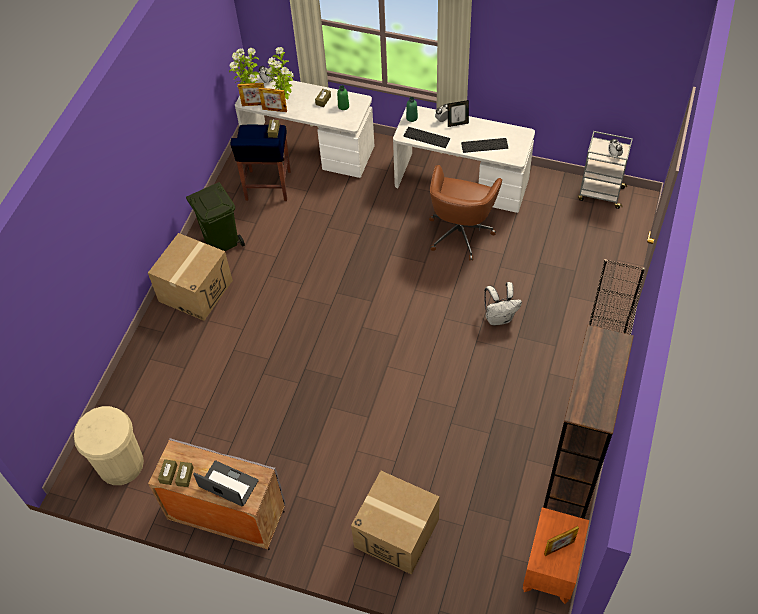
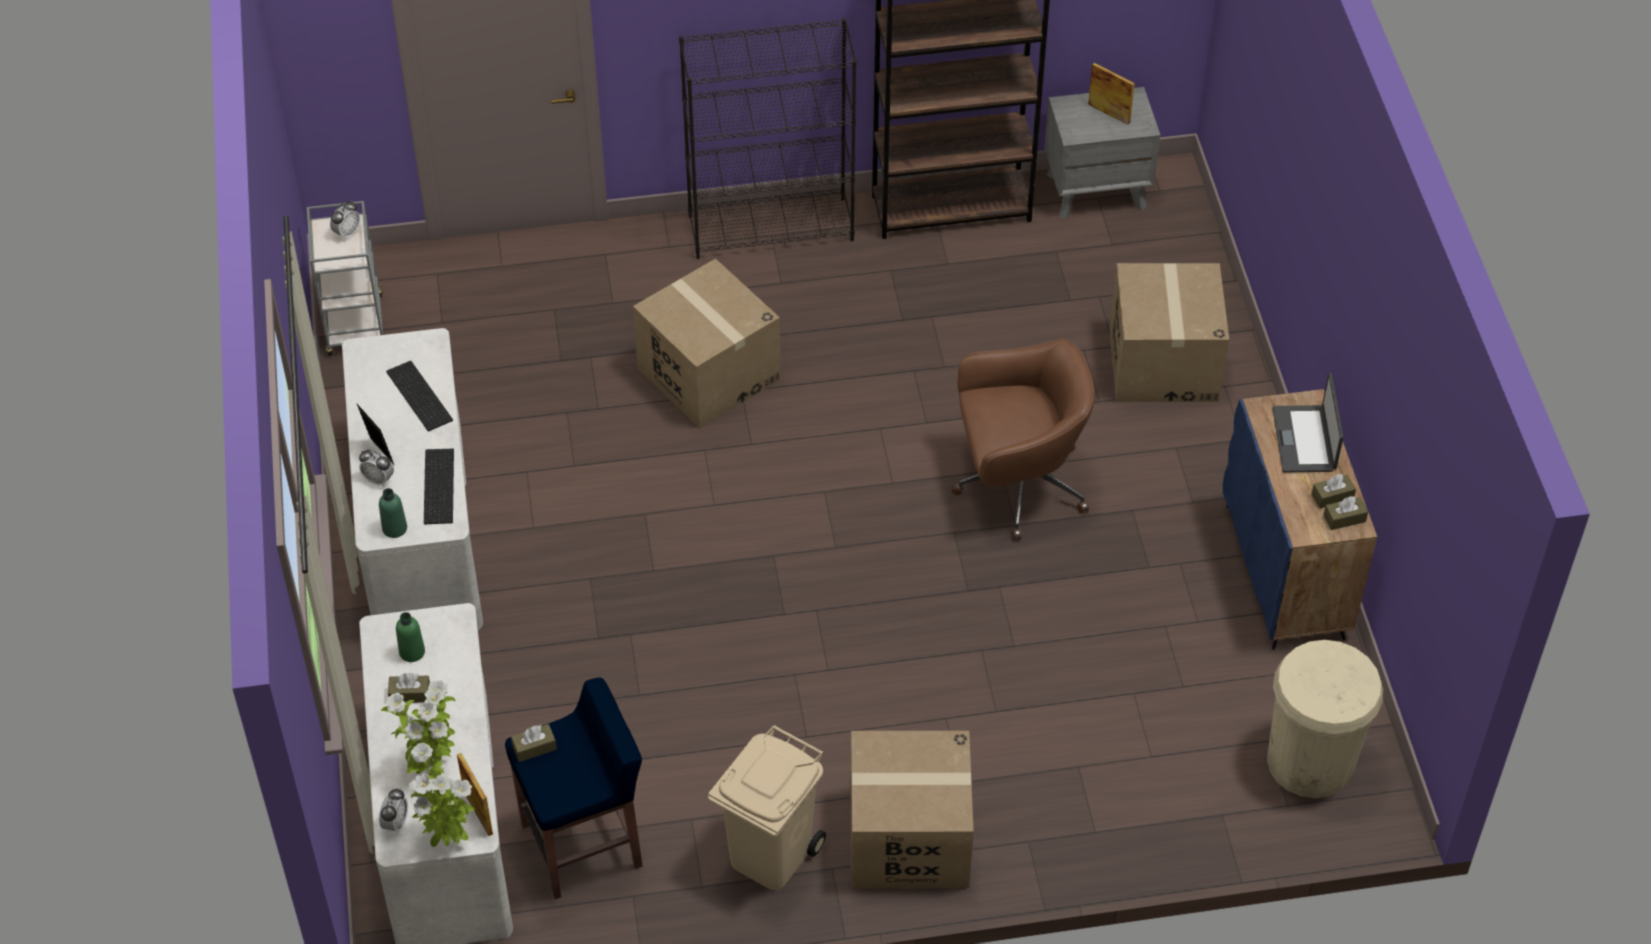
camera: 120 degrees left, 5 degrees down
(222, 242) = (769, 854): green trash can -> beige trash can
(227, 516) = (1285, 572): grey cabinet -> blue cabinet
(274, 110) = (477, 767): picture frame -> none
(460, 232) = (546, 488): brown office chair -> brown office chair (1017, 485)
(499, 317) = (708, 374): white backpack -> cardboard box
(551, 570) = (1096, 190): orange nightstand -> grey nightstand

